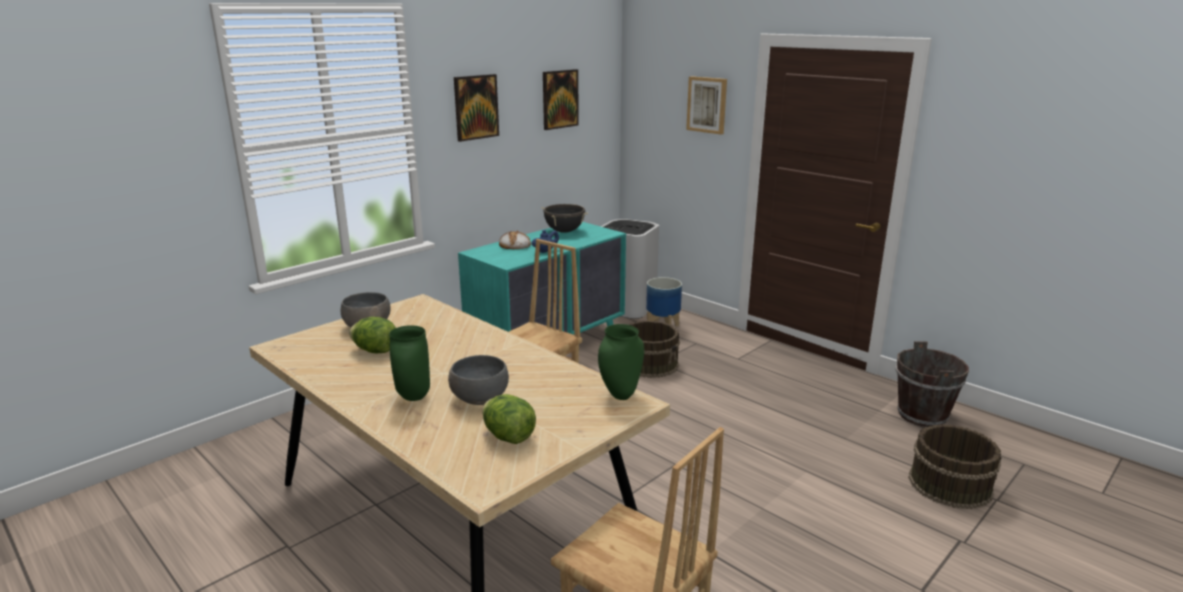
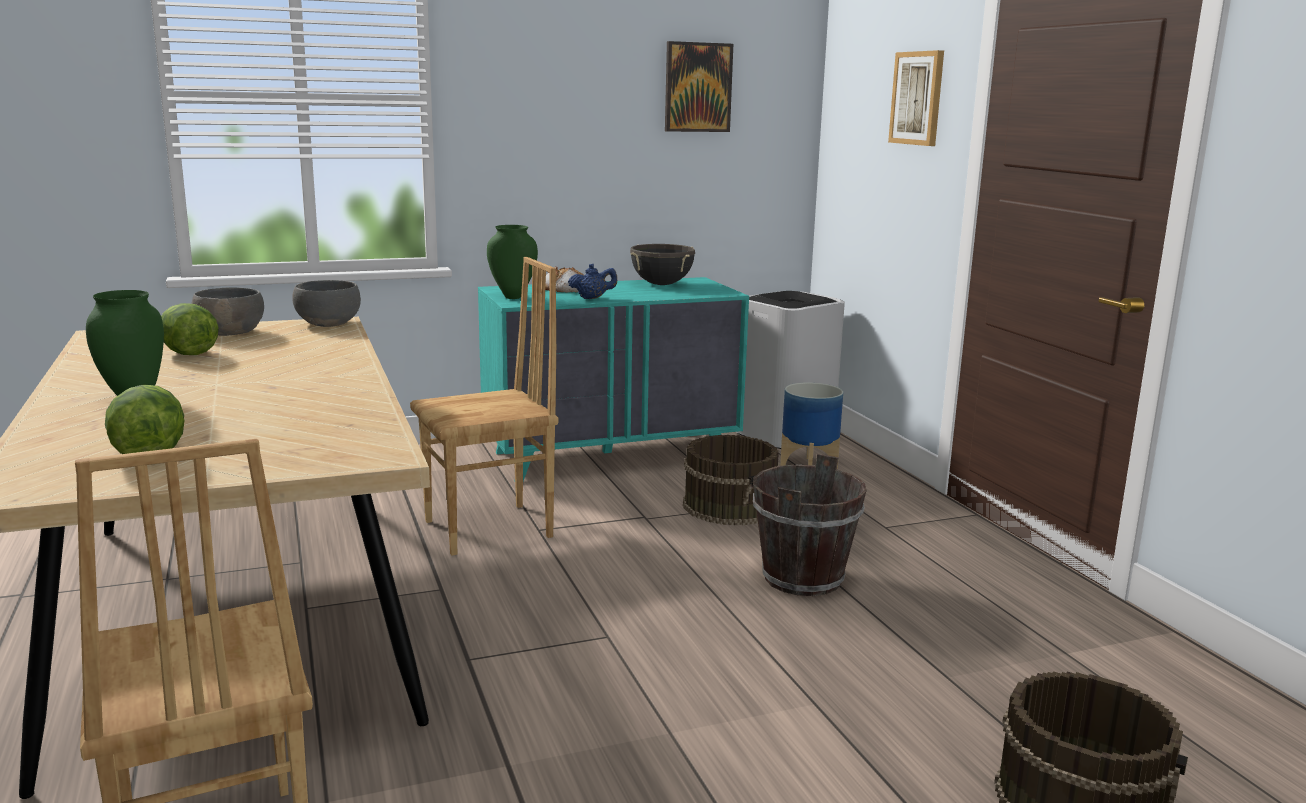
camera: 25 degrees right, 5 degrees down
(476, 107) = (541, 81): picture -> none
(479, 398) = (202, 412): grey bowl -> grey bowl (328, 323)
(621, 396) = (379, 445): green vase -> green vase (512, 297)
(922, 415) = (1151, 681): brown bucket -> brown bucket (803, 578)

